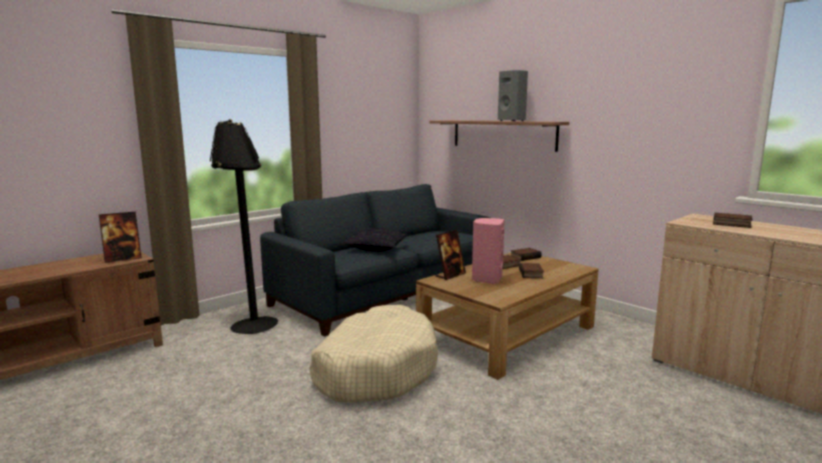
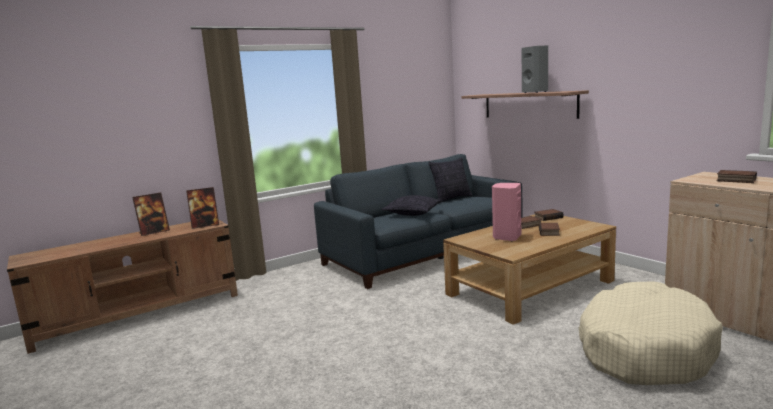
camera: 10 degrees right, 0 degrees up
(250, 323) = (307, 278): black floor lamp -> none
(375, 369) = (407, 315): beige dog bed -> beige dog bed (643, 349)
(416, 233) = (451, 199): none -> pillow
(450, 275) = (474, 234): picture frame -> picture frame (154, 232)

